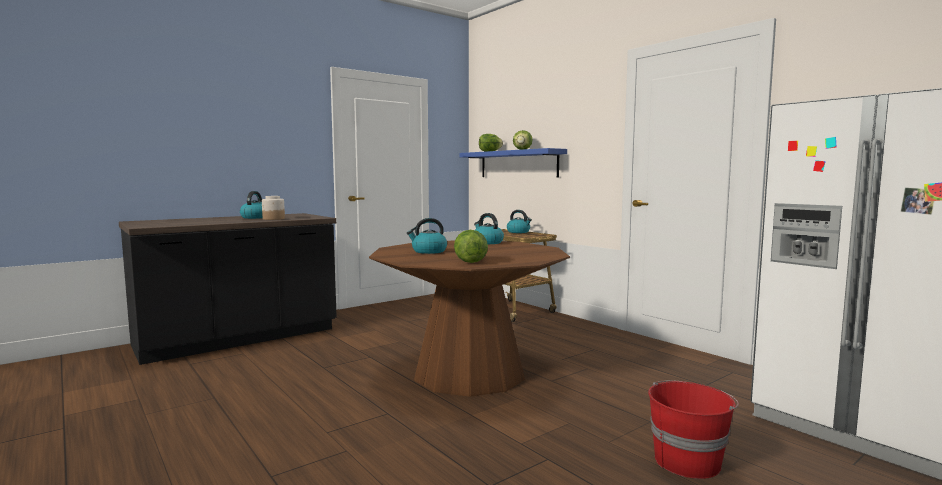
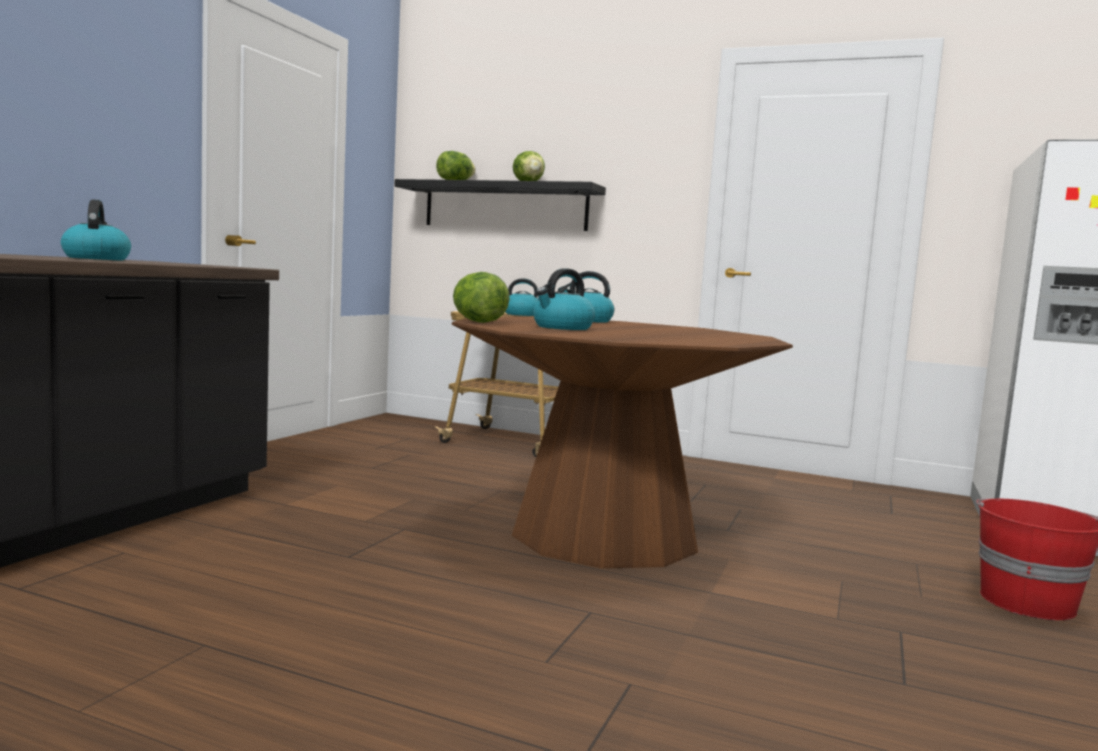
camera: 30 degrees left, 0 degrees up
(273, 219) = (158, 262): jar -> none
(470, 262) = (691, 340): lettuce -> lettuce (478, 322)
(518, 164) = (505, 206): blue shelf -> black shelf

